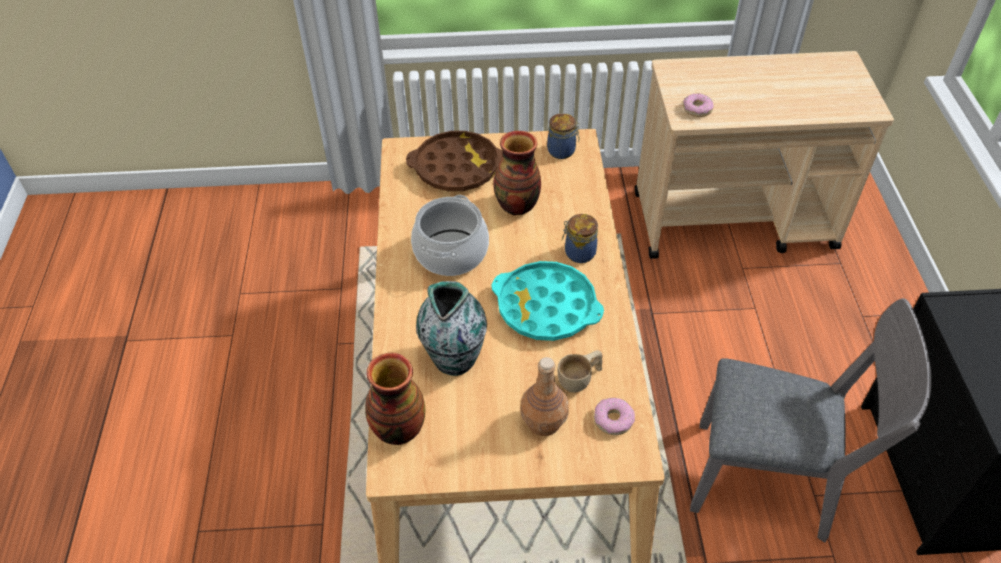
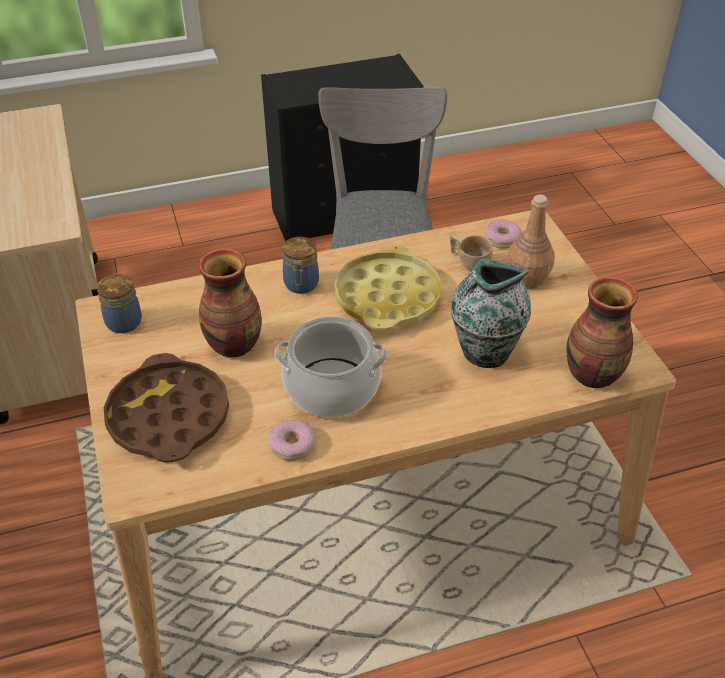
camera: 105 degrees left, 5 degrees down
(546, 307) = (388, 297): turquoise tray -> yellow tray
(697, 109) = (40, 220): donut -> donut (292, 444)

